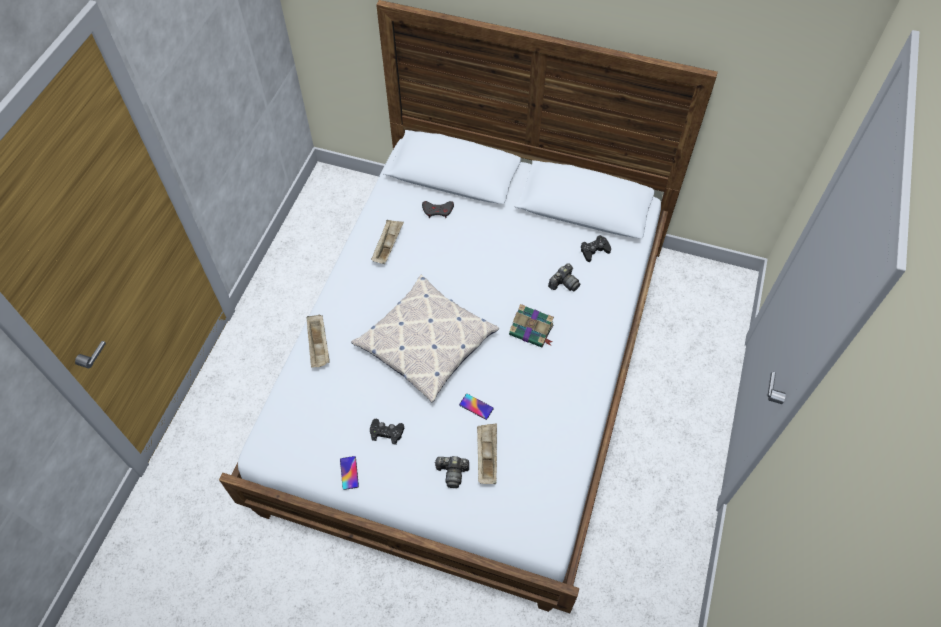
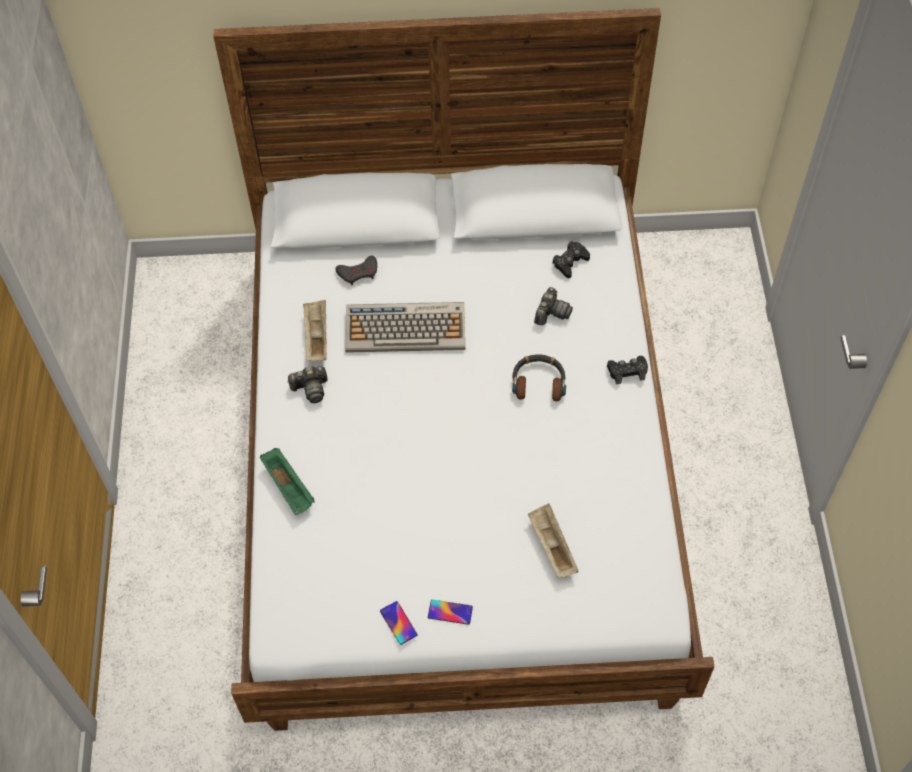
camera: 20 degrees left, 0 degrees up
(319, 346) = (289, 488): beige tray -> green tray
(387, 432) = (421, 560): black game controller -> black game controller (627, 371)
(426, 342) = (419, 438): pillow -> none
(452, 473) = (520, 579): camera -> camera (310, 389)
(453, 260) = (406, 328): none -> keyboard
(476, 406) = (513, 493): phone -> phone (450, 612)
(532, 330) = (538, 382): book -> headphones

